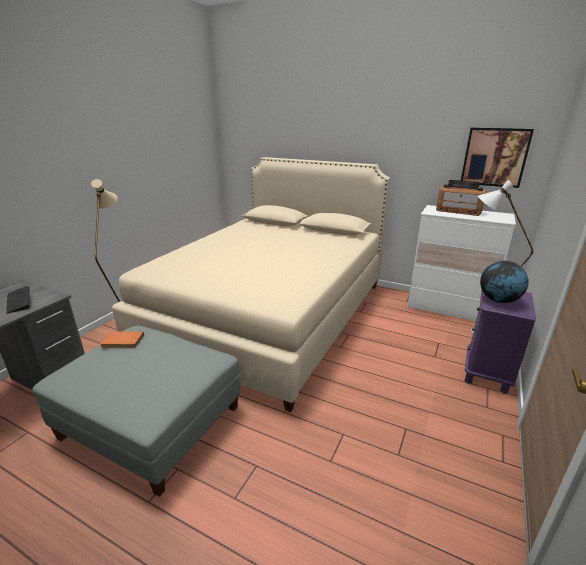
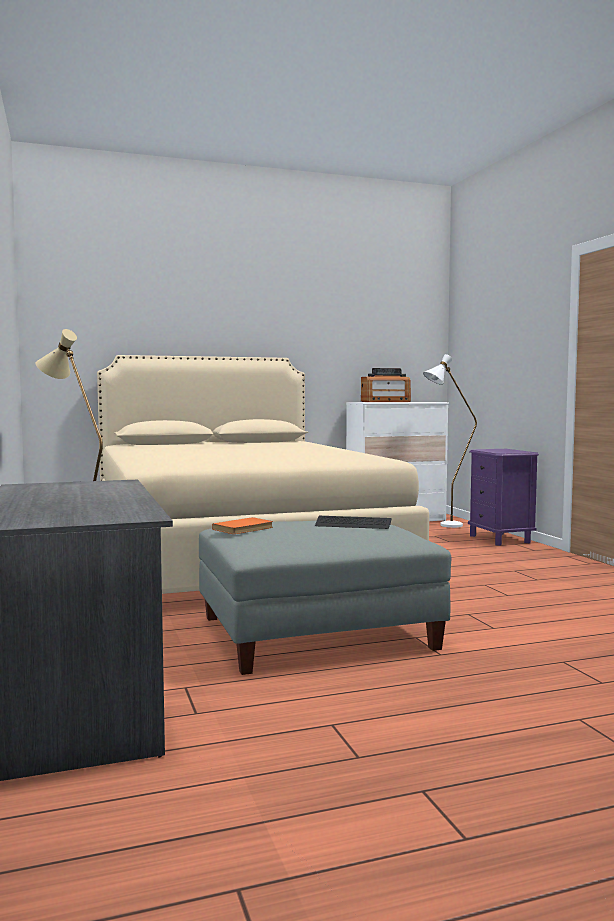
camera: 45 degrees left, 20 degrees down
(19, 300) = (82, 487): keyboard -> keyboard (353, 524)
(494, 157) = (399, 346): picture -> none
(498, 300) = (499, 451): globe -> none

